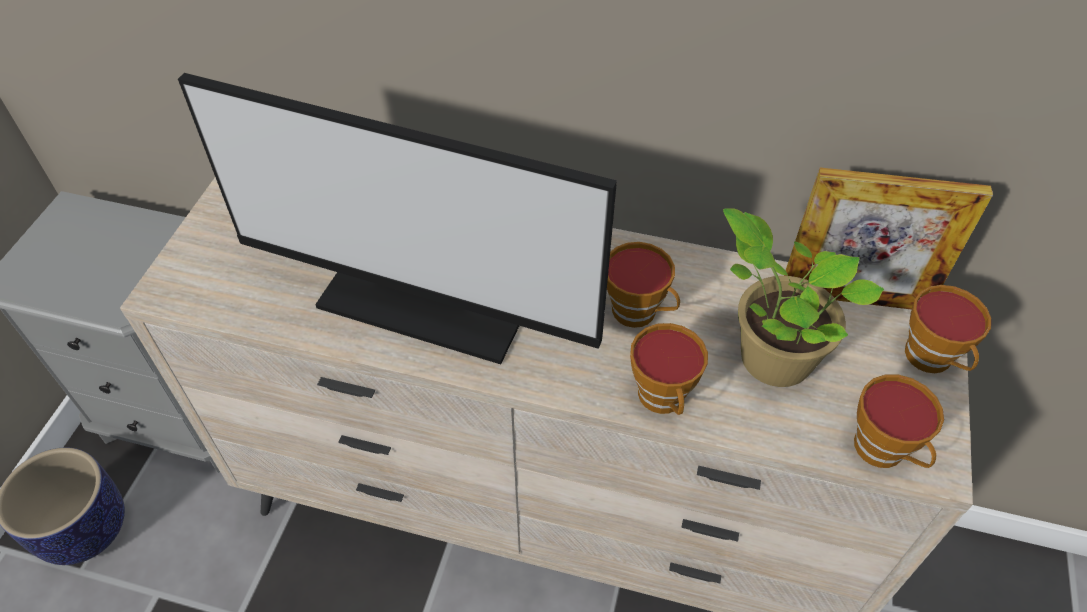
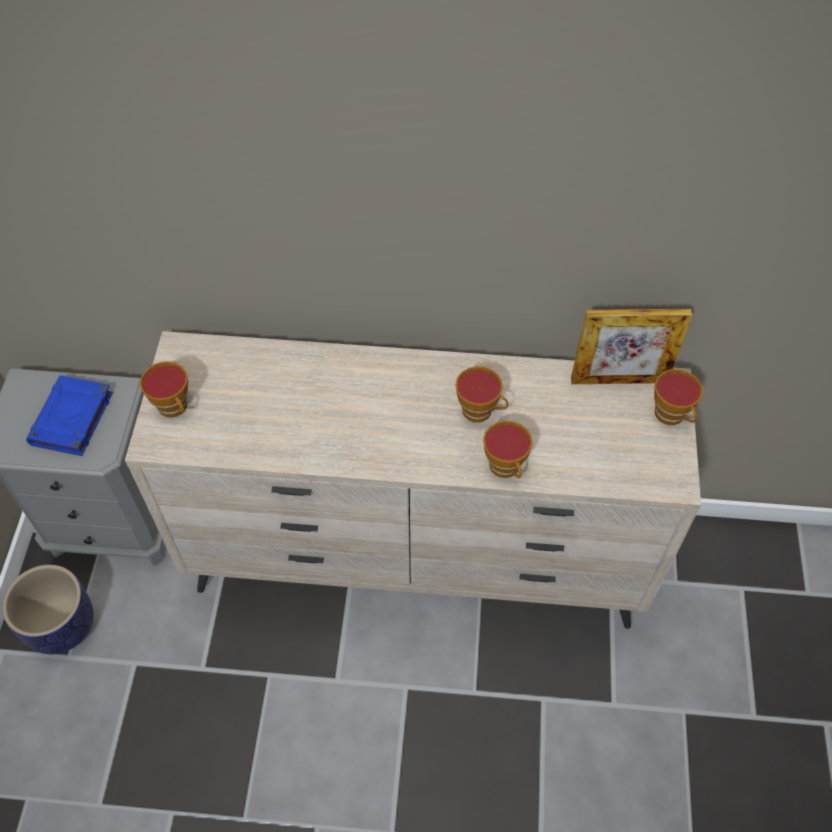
camera: 10 degrees left, 5 degrees up
(110, 260) = (72, 419): none -> blue book
(429, 296) = (337, 420): monitor -> none
(769, 356) = (569, 429): potted plant -> none
(884, 451) = (646, 480): cup -> cup (175, 407)

